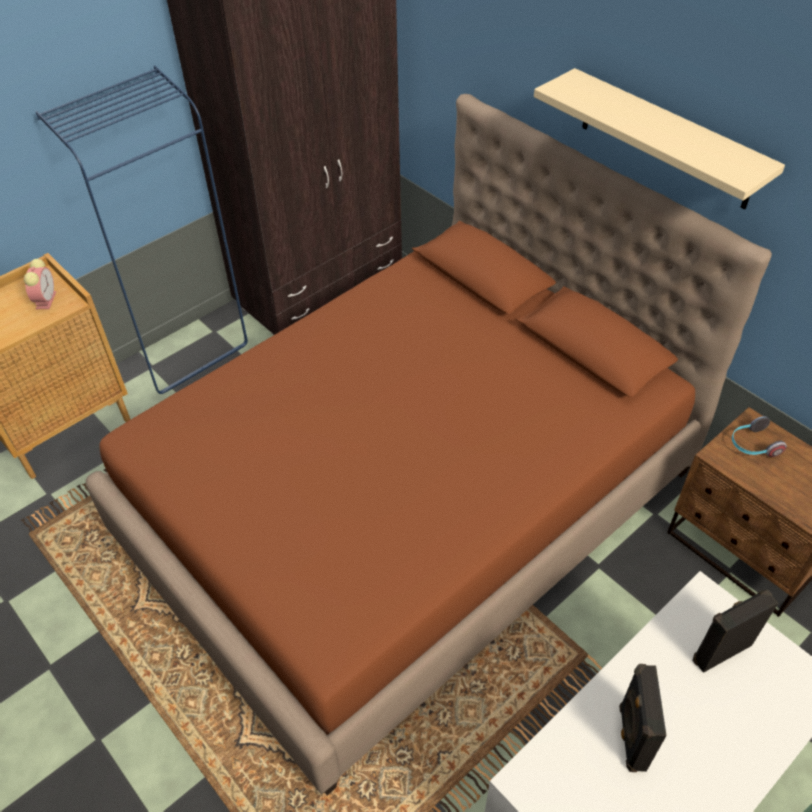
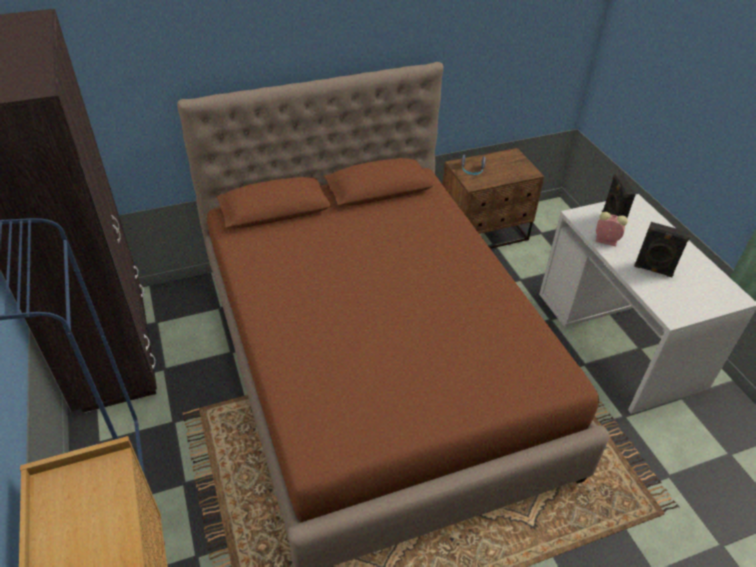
camera: 70 degrees left, 5 degrees down
(46, 299) = (90, 485): alarm clock -> alarm clock (605, 240)
(666, 139) = (347, 40): beige shelf -> none

